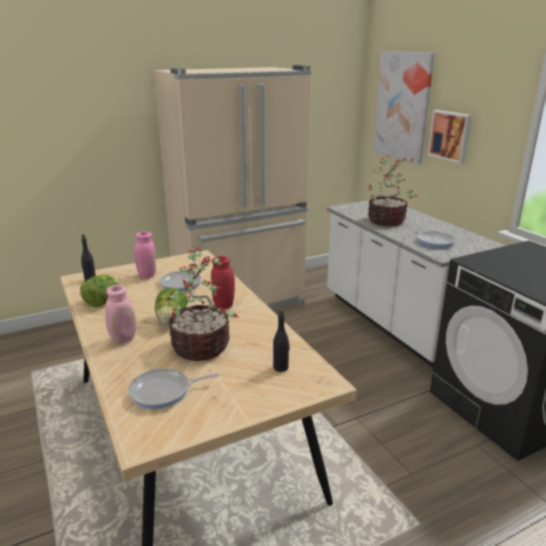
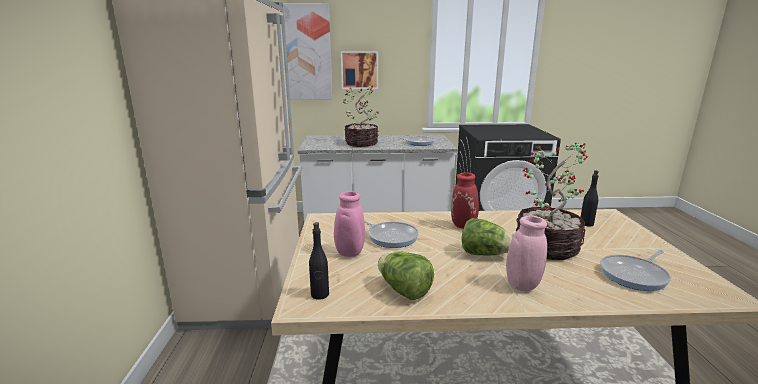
camera: 65 degrees left, 5 degrees down
(164, 392) = (635, 275): frying pan -> frying pan turned 45 degrees clockwise

